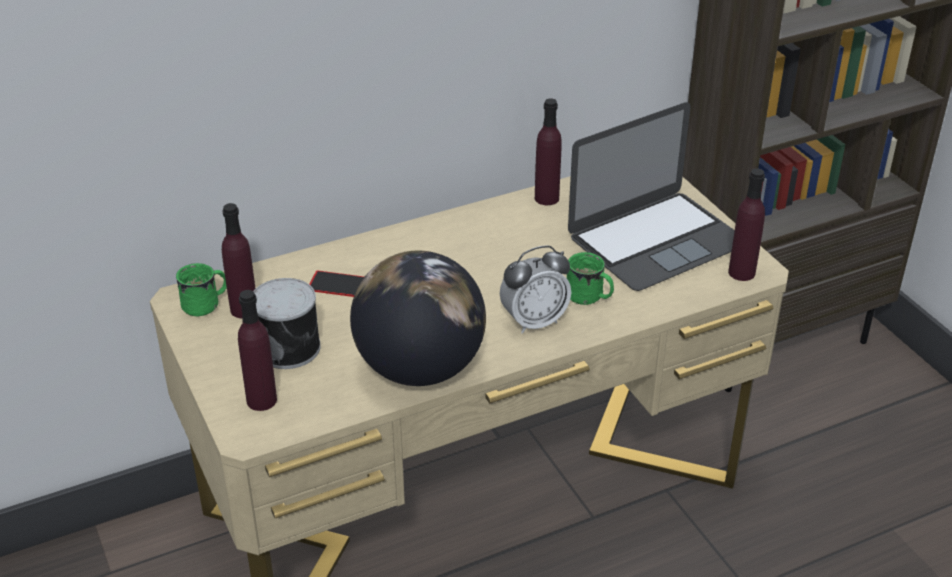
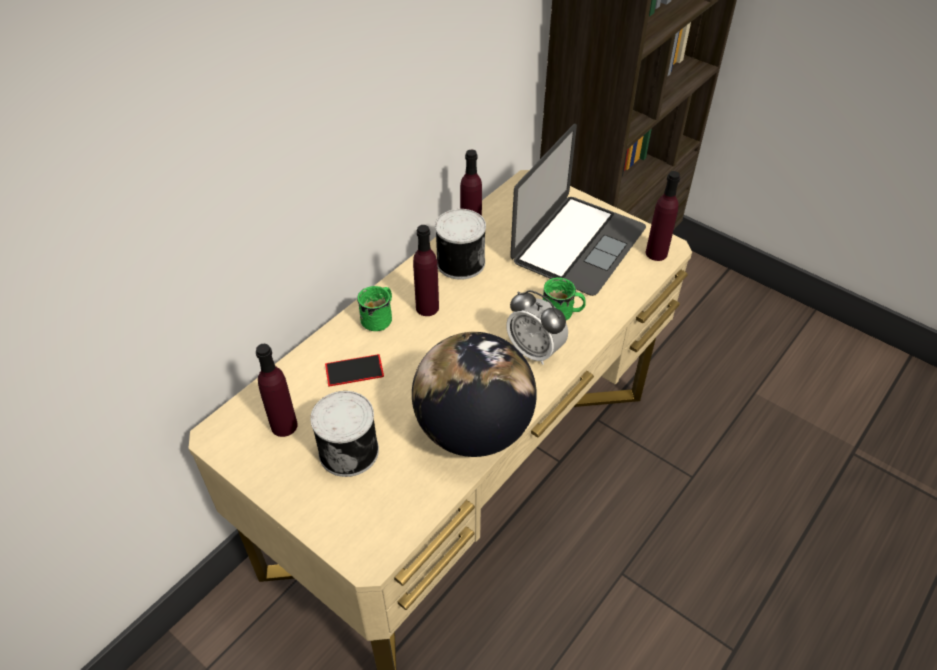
camera: 25 degrees left, 10 degrees up
(206, 304) = (246, 433): green mug -> green mug (380, 318)
(261, 400) = (358, 515): purple bottle -> purple bottle (427, 307)
(513, 222) = (459, 262): none -> can
(534, 321) = (535, 351): alarm clock -> alarm clock turned 90 degrees clockwise

